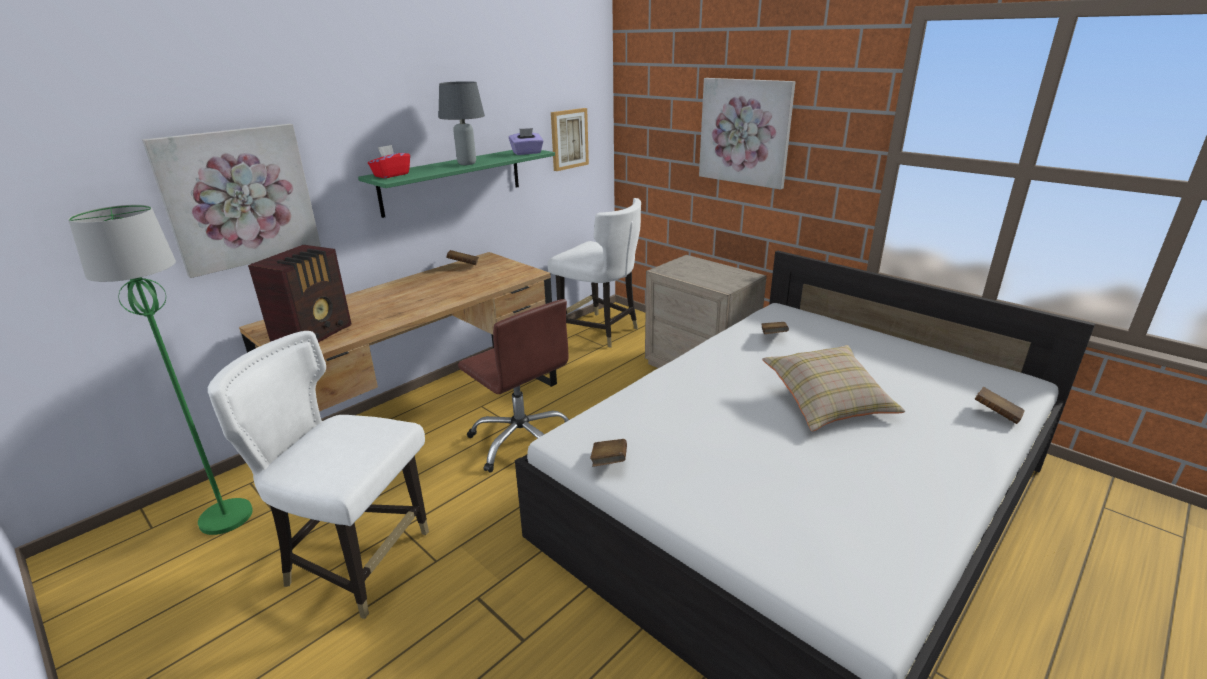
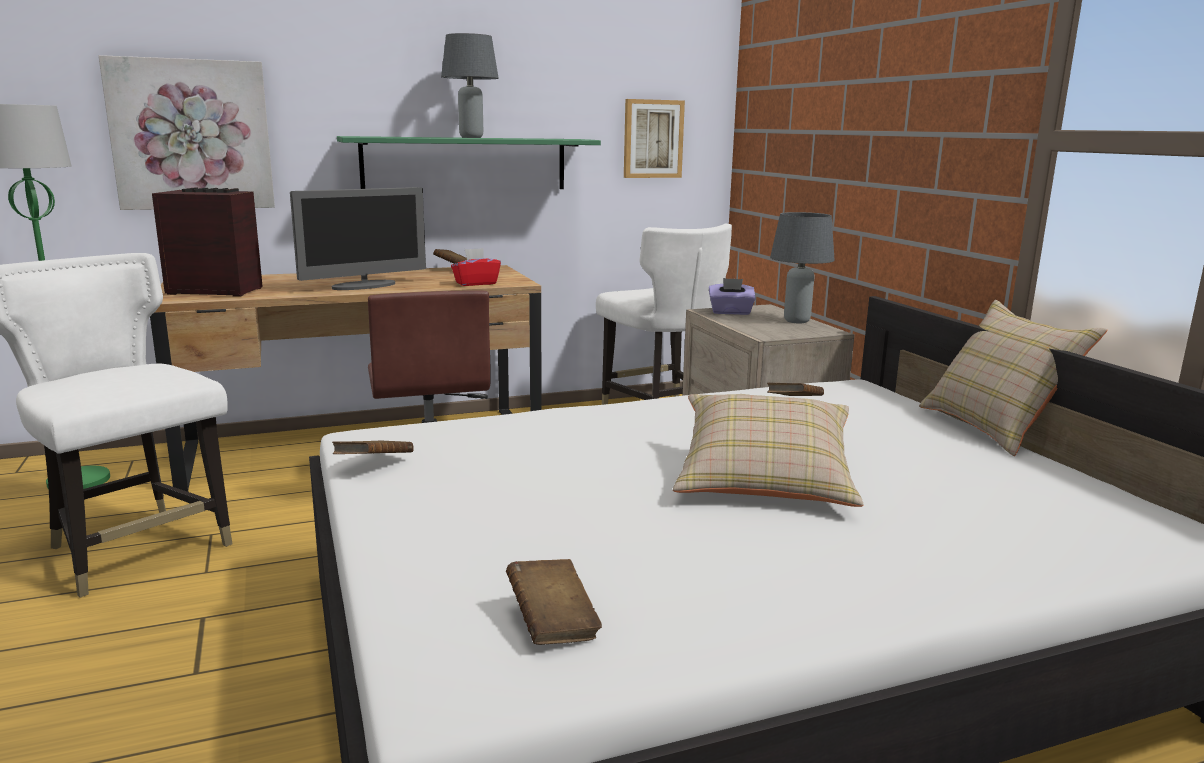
camera: 25 degrees right, 10 degrees down
(315, 334) = (214, 291): radio -> radio turned 135 degrees counterclockwise
(391, 175) = (369, 136): red tissue box -> red tissue box (476, 283)
(427, 301) = (364, 286): none -> monitor
(527, 153) = (564, 139): purple tissue box -> purple tissue box (730, 312)
(722, 269) = (796, 321): none -> grey table lamp
(745, 132) = (866, 123): picture -> none
(879, 328) = (995, 428): none -> beige pillow
(996, 415) = (1053, 555): brown book -> brown book (552, 623)

